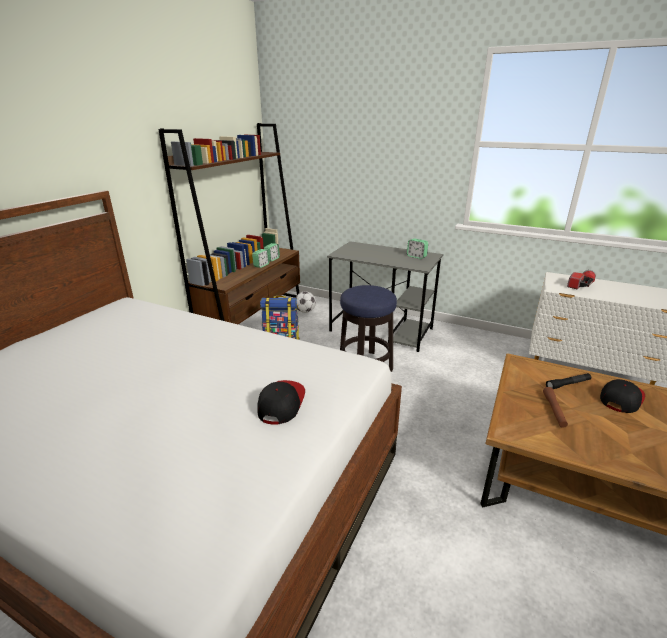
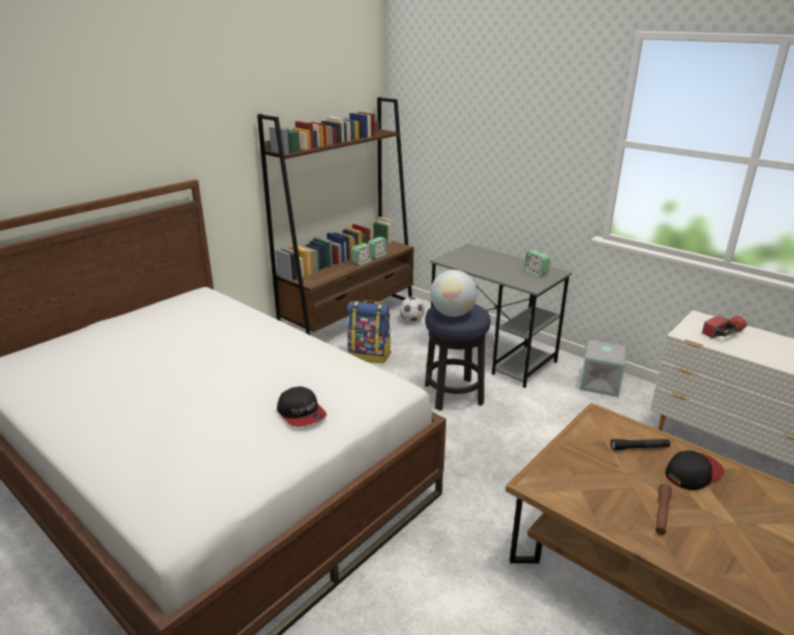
camera: 15 degrees right, 0 degrees up
(281, 403) = (301, 413): cap -> cap turned 120 degrees clockwise
(365, 295) = (452, 314): none -> globe
(472, 340) = (600, 383): none -> grey storage box
(554, 410) = (601, 471): brown flashlight -> brown flashlight (661, 513)

